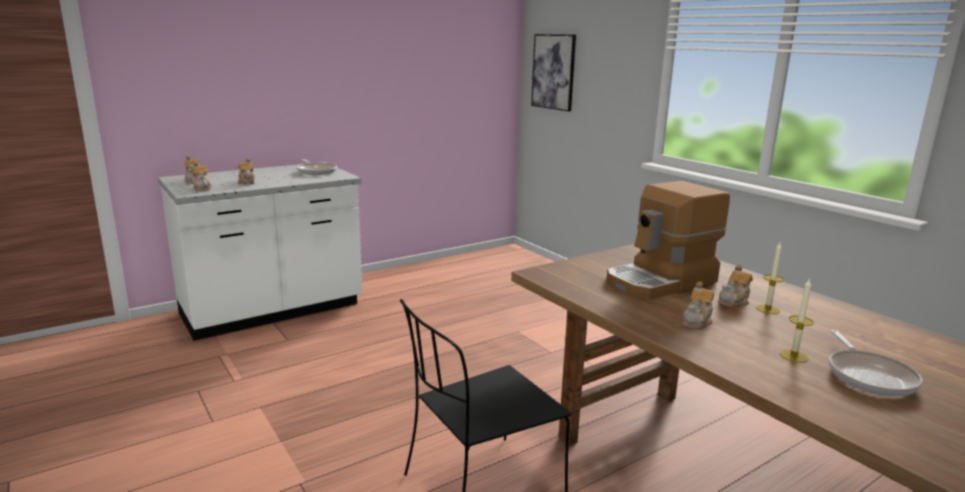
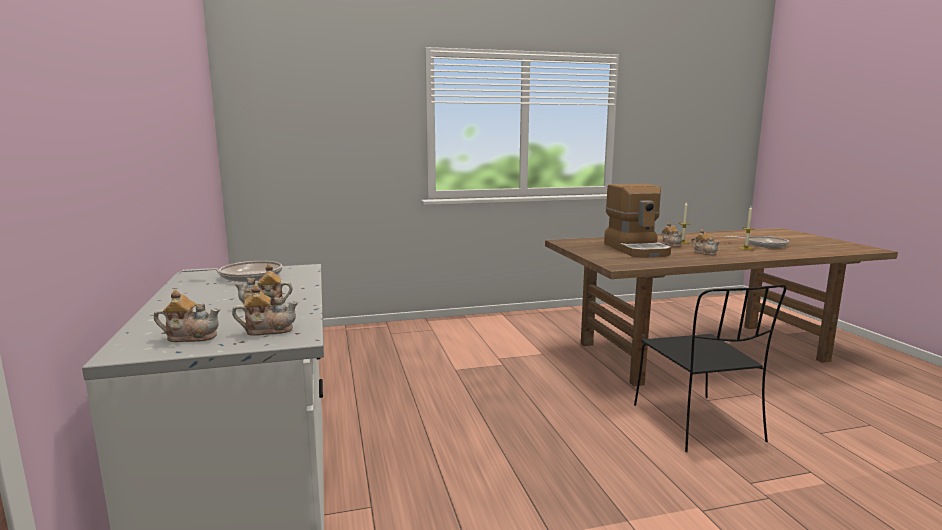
camera: 70 degrees left, 5 degrees down
(553, 72) = (280, 129): picture -> none

